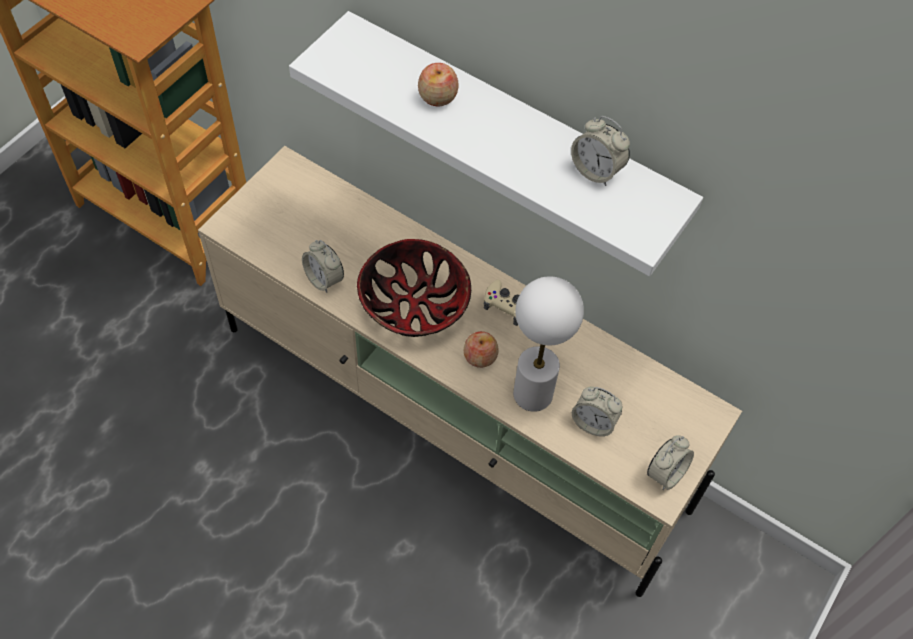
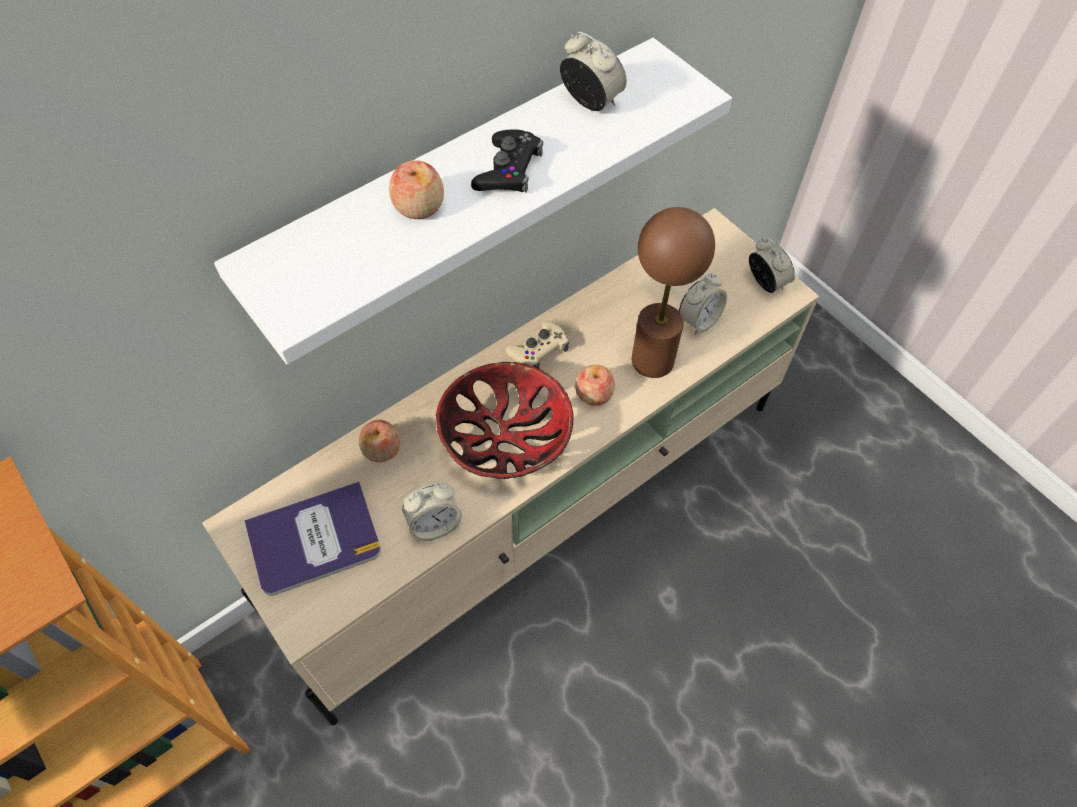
camera: 70 degrees left, 0 degrees up
(290, 211) = (314, 539): none -> book
(376, 227) = (382, 449): none -> apple
(496, 137) = (508, 170): none -> black game controller
(532, 394) = (652, 361): white table lamp -> brown table lamp
(596, 170) = (590, 102): alarm clock -> alarm clock turned 105 degrees counterclockwise

